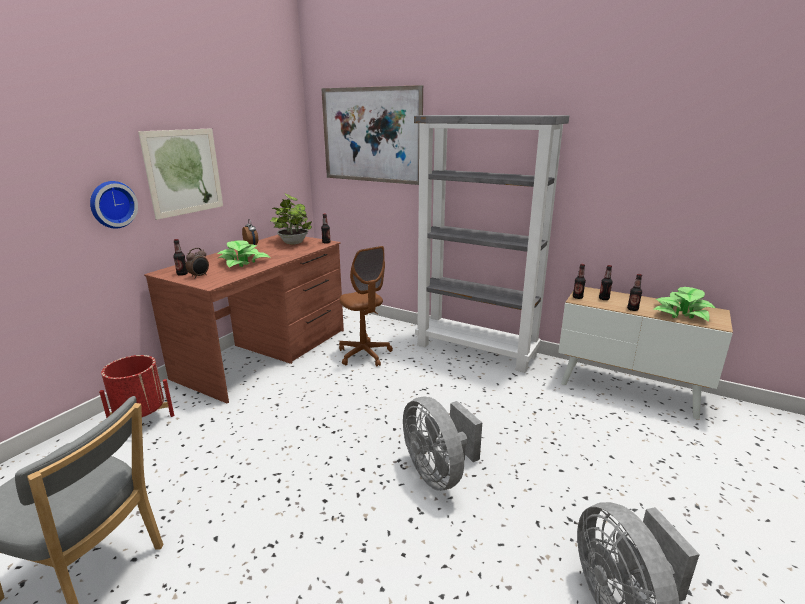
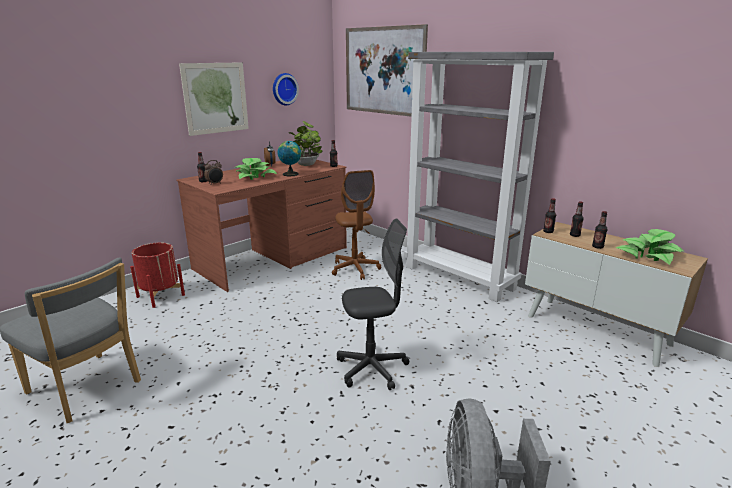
camera: 15 degrees right, 0 degrees up
(112, 204) = (154, 121): wall clock -> wall clock (284, 89)
(283, 256) = (290, 174): none -> globe
(438, 472) = (372, 369): grey fan -> grey office chair

